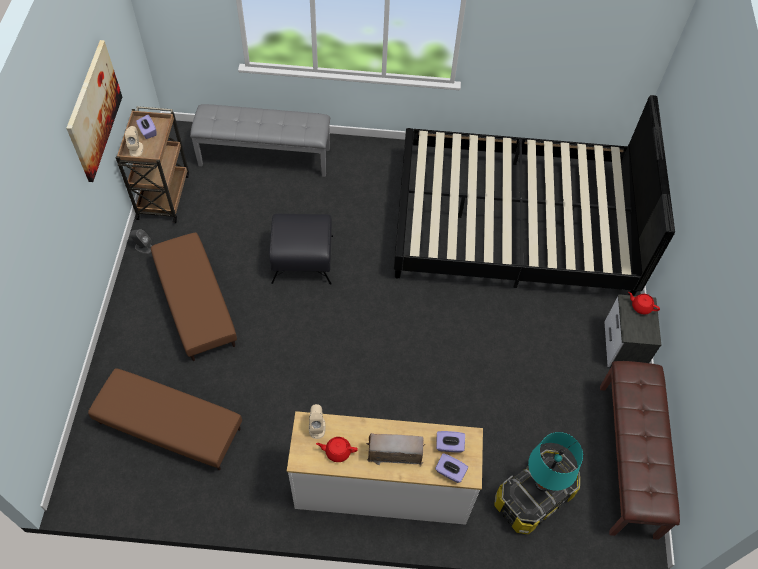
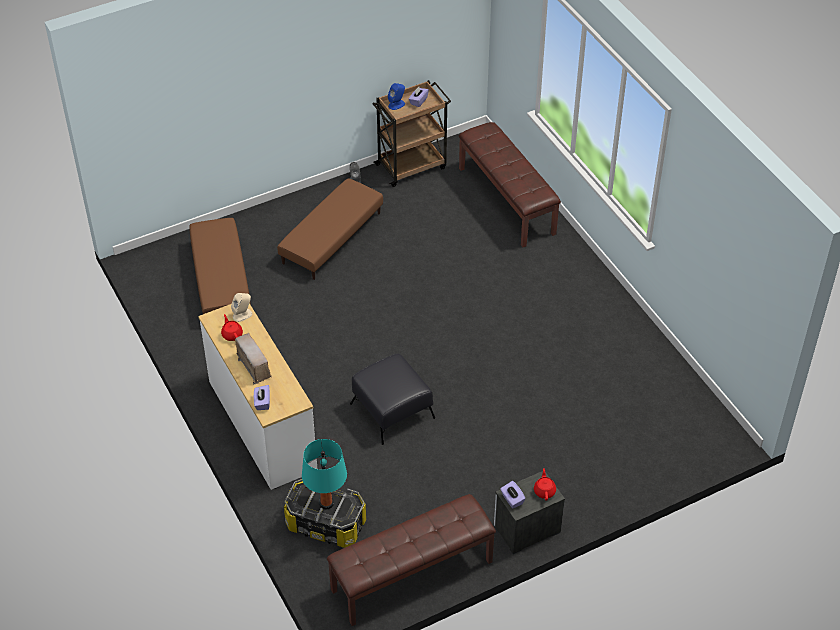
camera: 60 degrees right, 10 degrees down
(94, 111) = (371, 48): picture -> none
(136, 149) = (396, 104): beige speaker -> blue speaker
(265, 156) = (507, 201): grey bench -> brown bench
(302, 258) = (426, 276): black ottoman -> black ottoman (392, 410)
(449, 446) = (283, 393): purple tissue box -> purple tissue box (512, 499)
(514, 224) = (591, 395): black bed -> none

